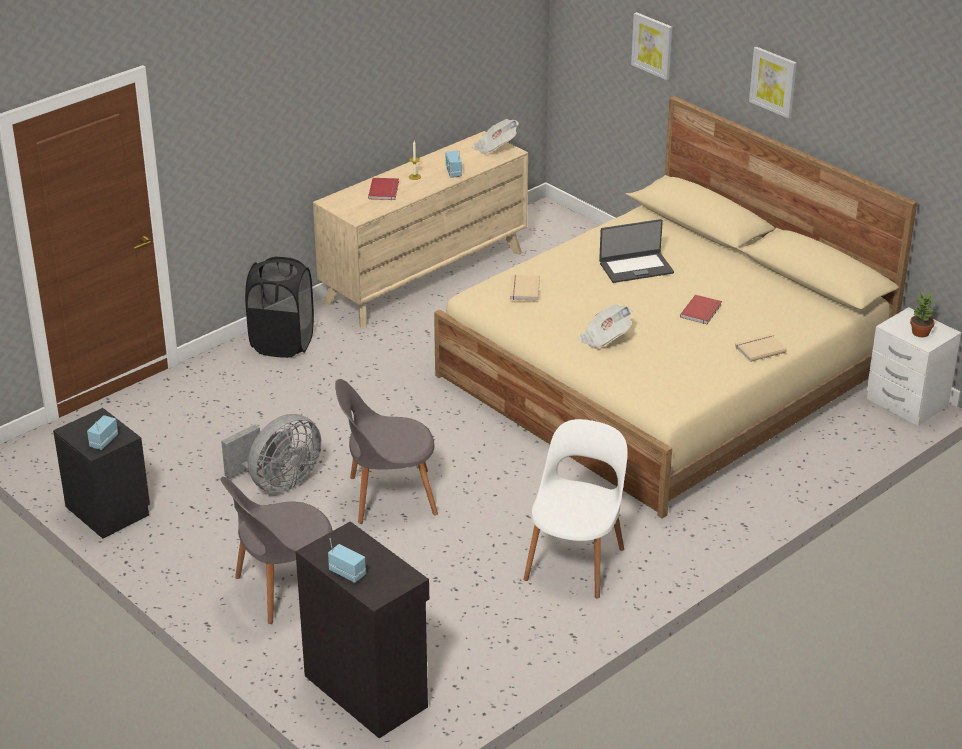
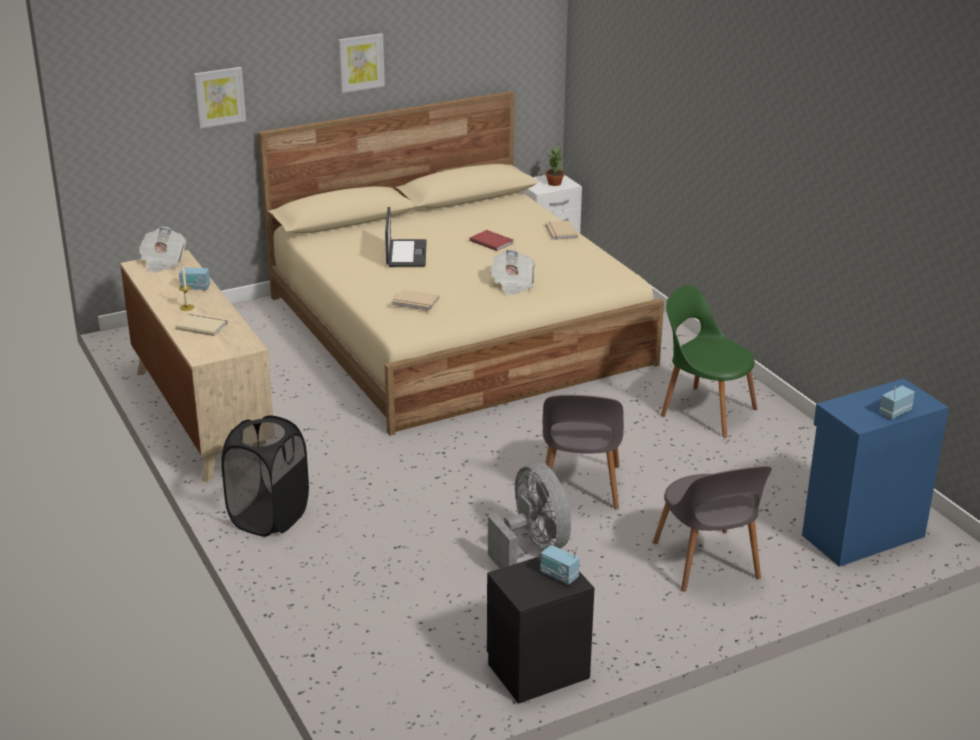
camera: 75 degrees left, 5 degrees down
(366, 690) = (861, 535): black cabinet -> blue cabinet
(385, 190) = (202, 325): red book -> beige book
(575, 561) = (705, 410): white chair -> green chair

